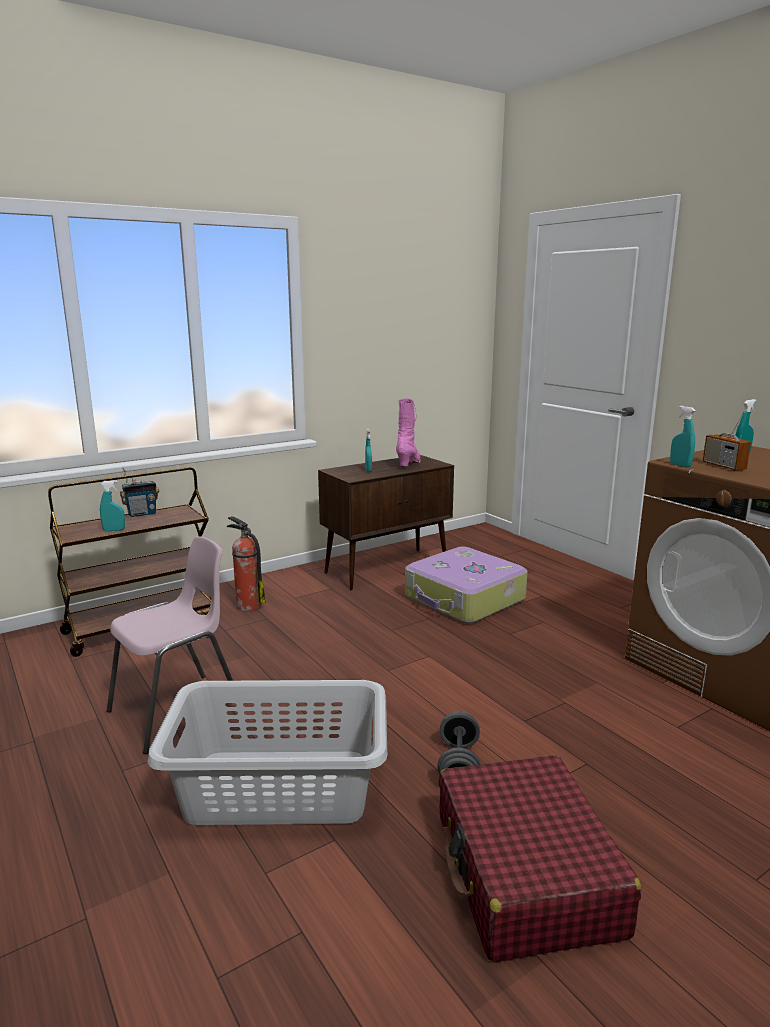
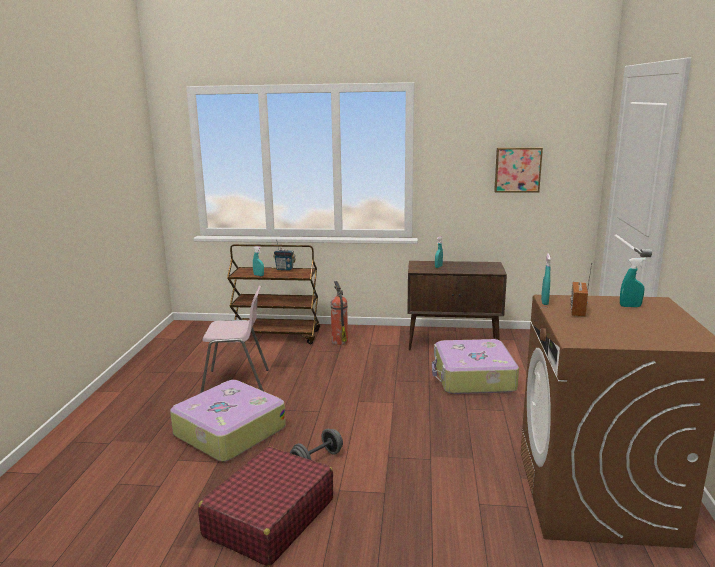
camera: 40 degrees right, 0 degrees up
(280, 788) = (228, 431): grey laundry basket -> suitcase
(409, 463) = (476, 267): pink boot -> none
(417, 338) = (517, 169): none -> picture

